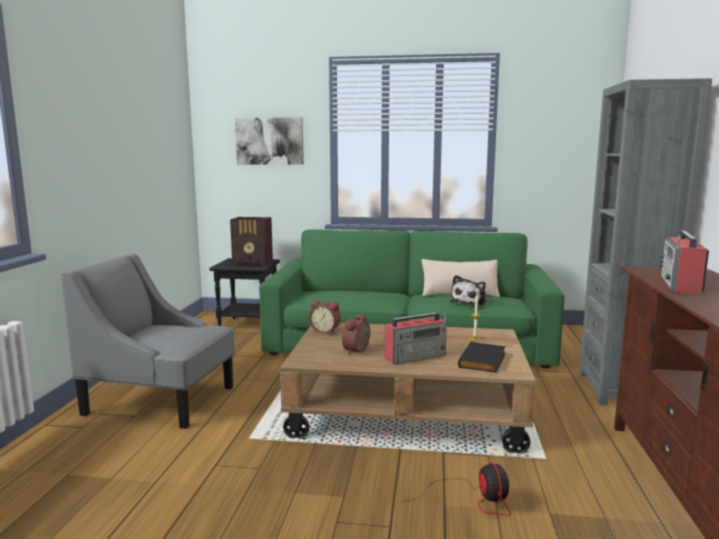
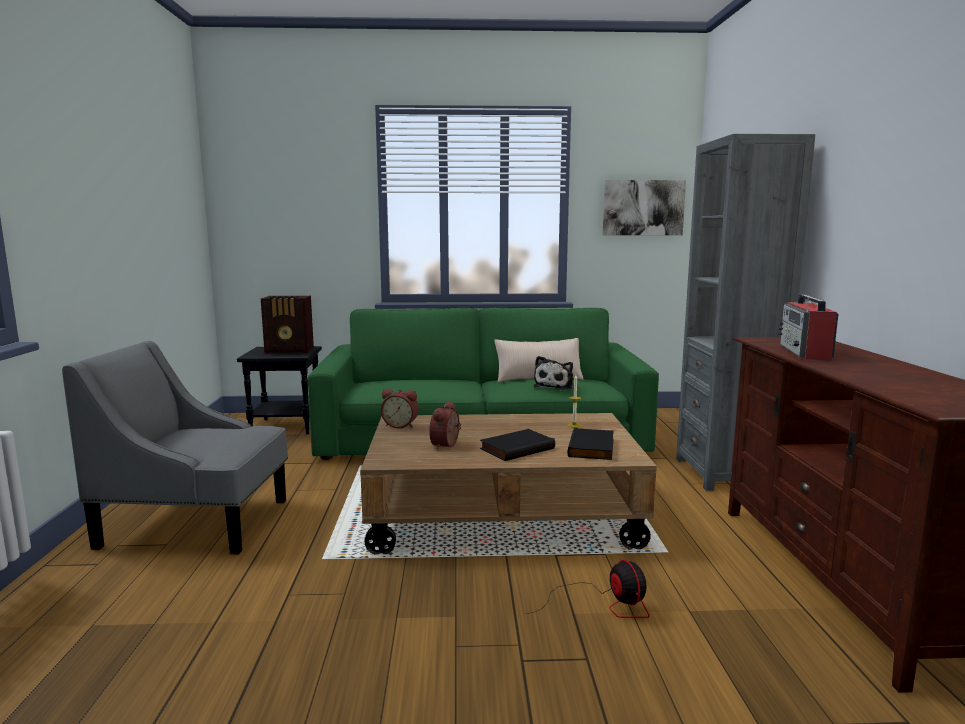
camera: 10 degrees left, 0 degrees up
(269, 141) = (304, 204): picture -> picture (643, 207)
(416, 357) = (516, 448): radio -> black book

